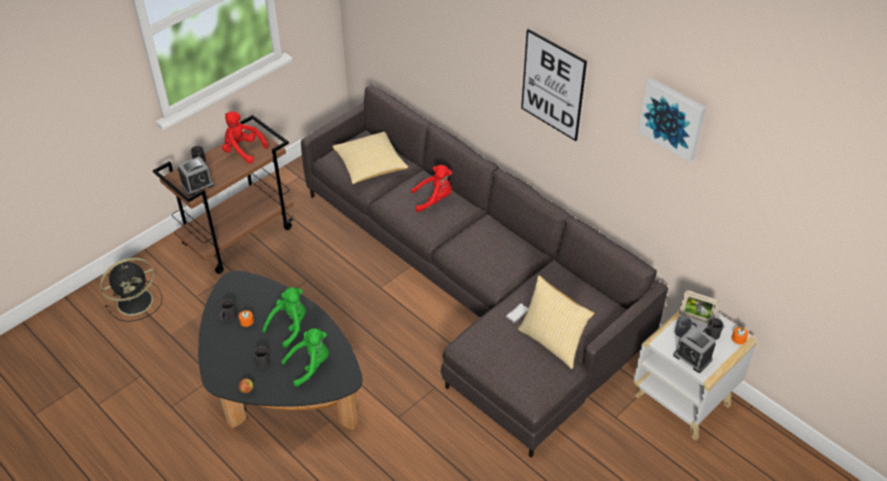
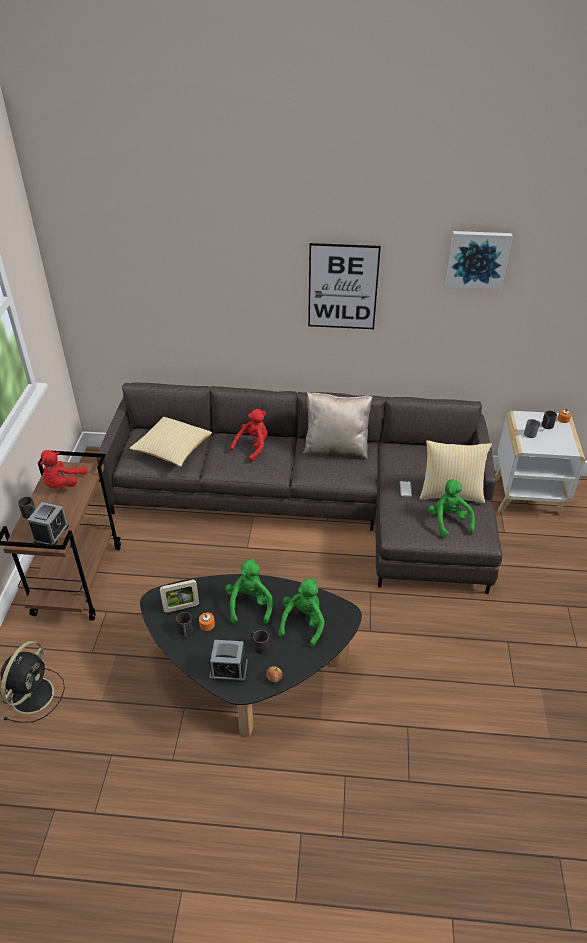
camera: 40 degrees left, 5 degrees down
(242, 150) = (63, 484): red plush toy -> red plush toy turned 60 degrees counterclockwise
(502, 241) = (336, 449): none -> beige pillow
(519, 364) = (448, 521): none -> green plush toy
(692, 357) = (555, 445): alarm clock -> alarm clock (228, 670)
(695, 318) = (526, 421): picture frame -> picture frame (181, 607)

